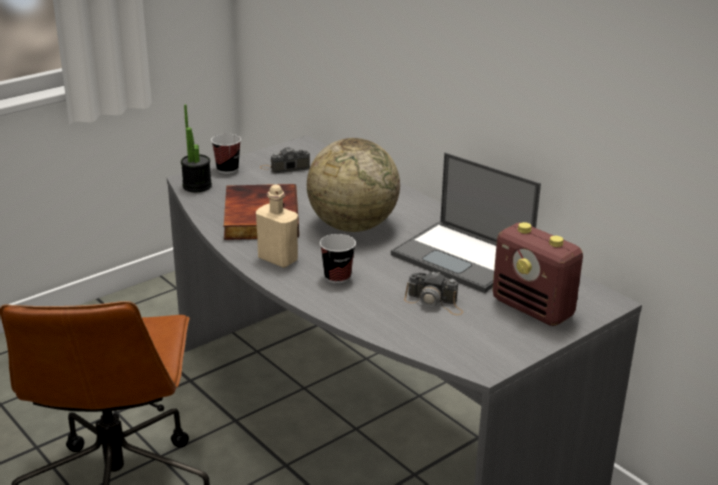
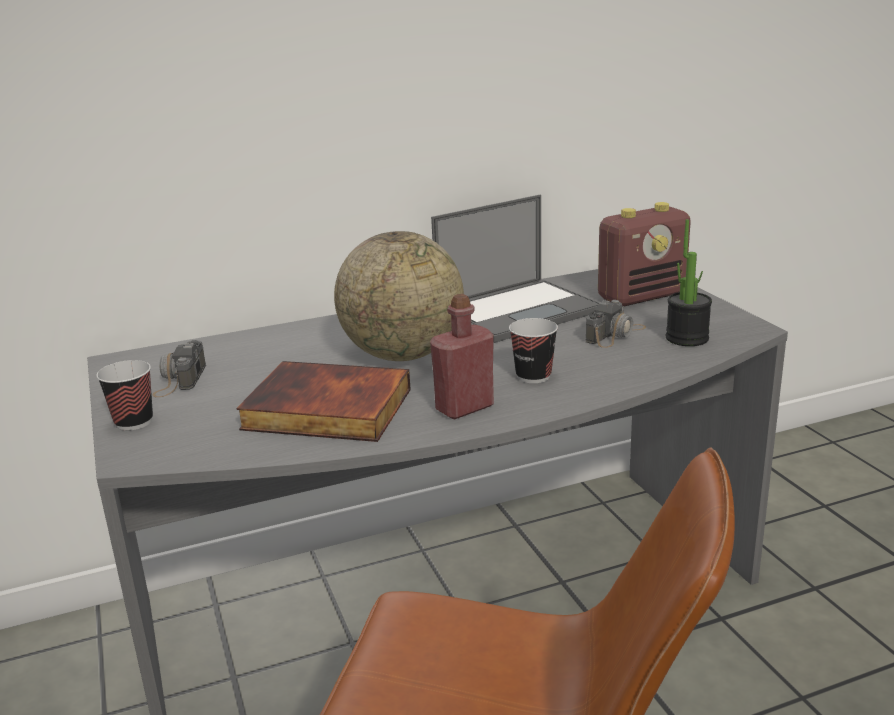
camera: 70 degrees left, 5 degrees down
(197, 186) = (168, 451): potted plant -> potted plant (687, 338)
(278, 259) = (464, 408): beige bottle -> red bottle

